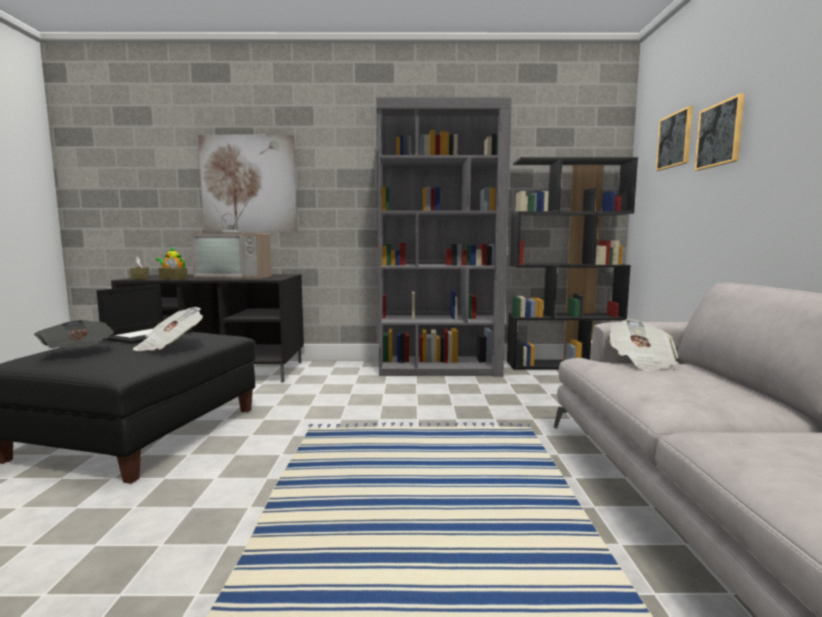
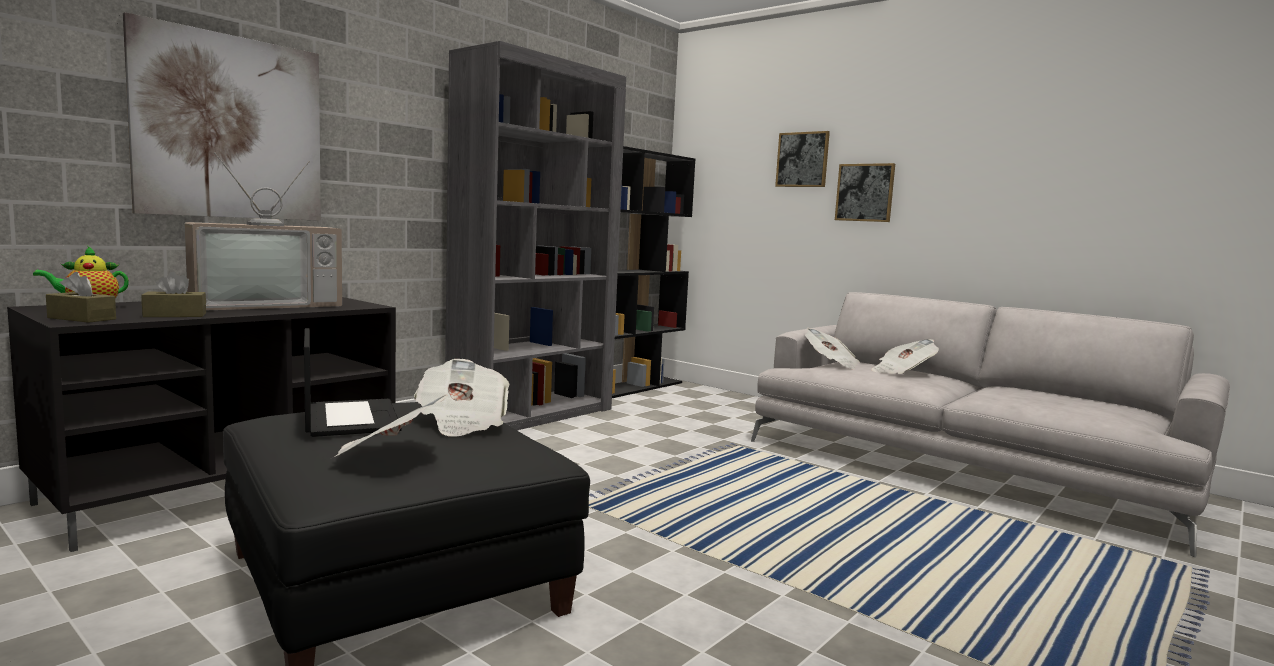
camera: 50 degrees left, 0 degrees up
(675, 140) = (742, 151): picture -> picture (865, 192)
(710, 385) = (902, 372): none -> newspaper

